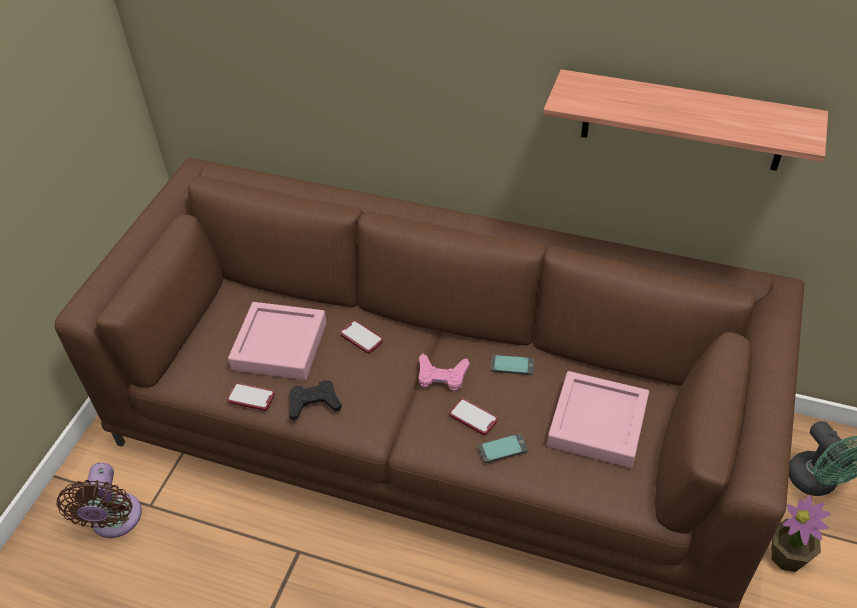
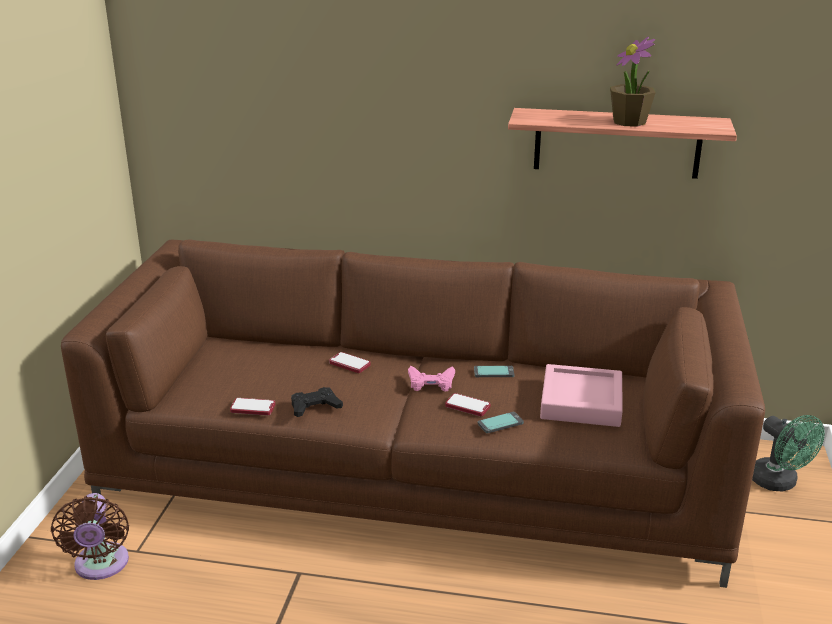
camera: 10 degrees left, 20 degrees down
(280, 346) = (273, 373): pink tray -> none
(788, 556) = (769, 535): potted plant -> potted plant (629, 122)

